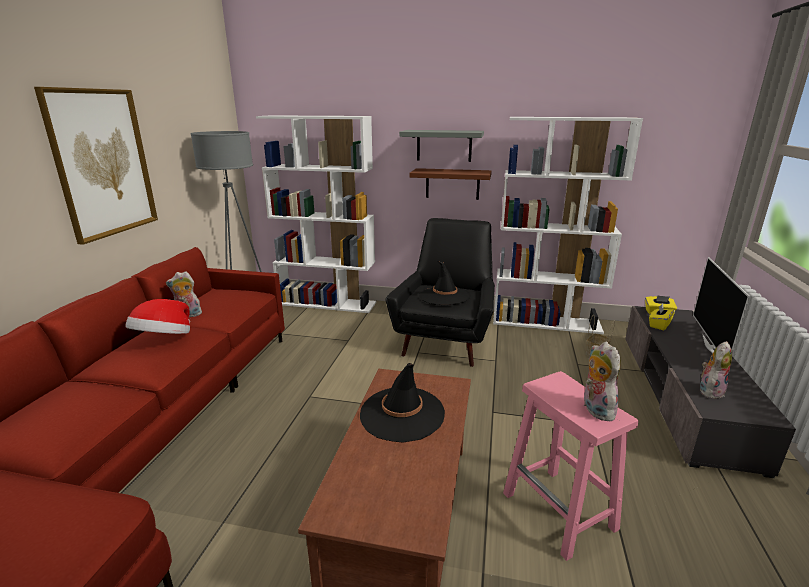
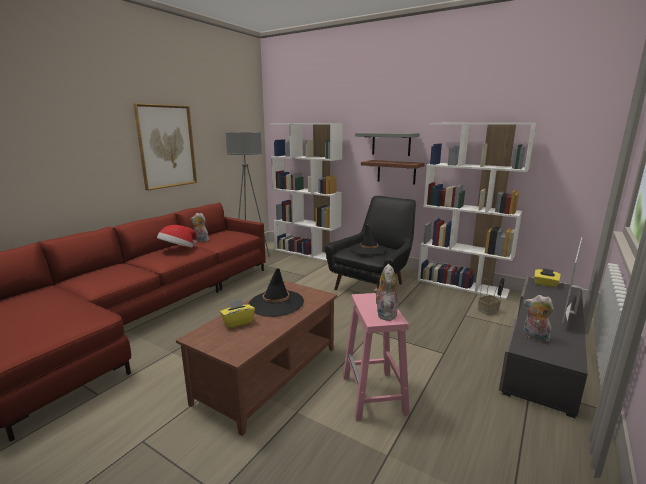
camera: 20 degrees right, 5 degrees down
(659, 325) = (537, 291): yellow tissue box -> yellow tissue box (238, 322)
(710, 390) = (534, 337): plush toy -> plush toy turned 120 degrees counterclockwise

